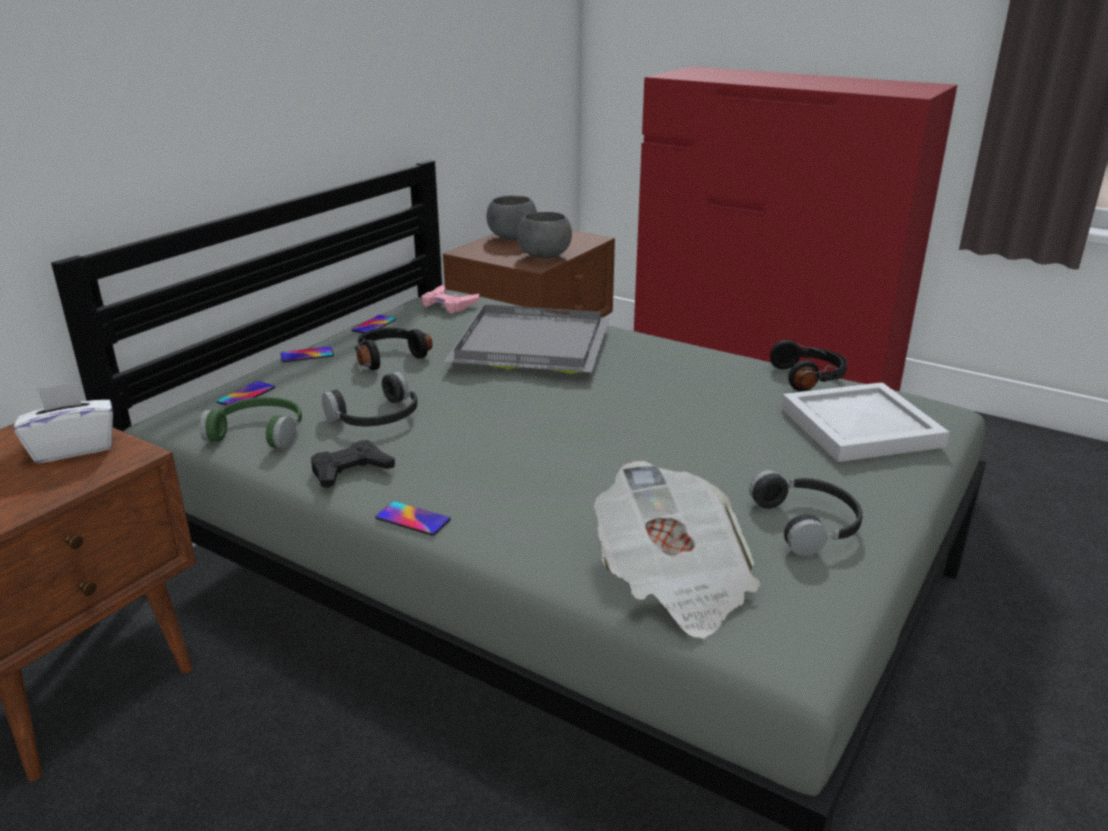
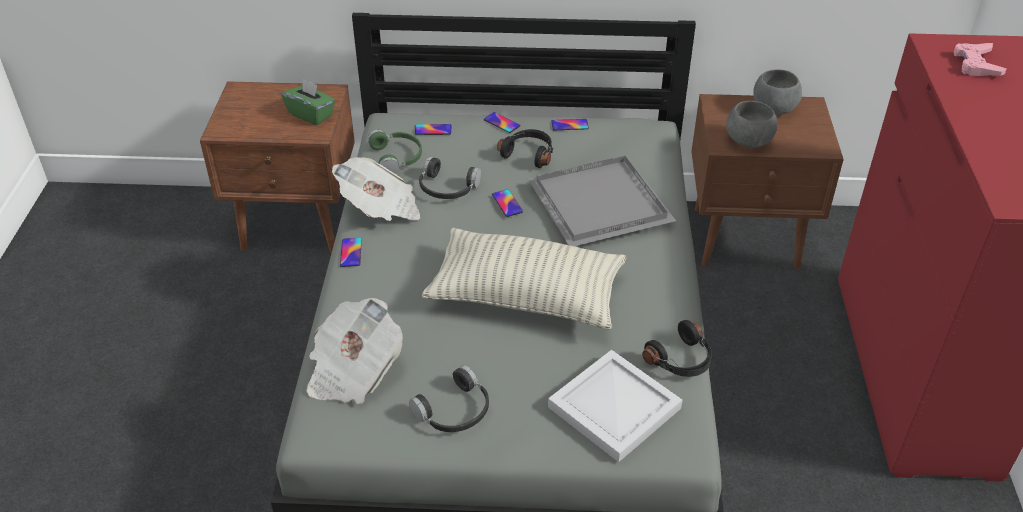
camera: 60 degrees right, 15 degrees up
(73, 448) = (311, 114): white tissue box -> green tissue box
(350, 471) = (380, 208): black game controller -> newspaper
(448, 304) = (635, 138): pink game controller -> pink game controller (976, 64)
(461, 389) = (507, 203): none -> phone
(637, 425) = (526, 296): none -> pillow

